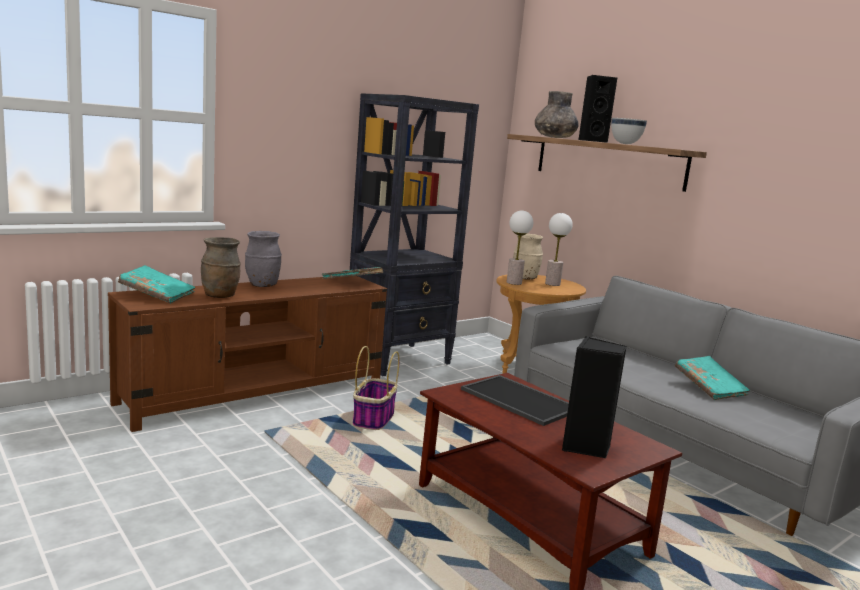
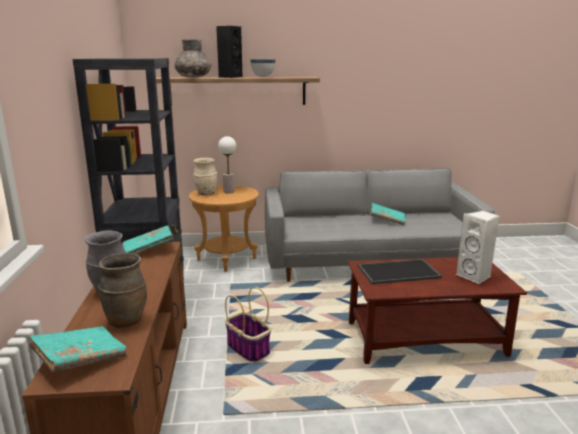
camera: 55 degrees left, 5 degrees up
(514, 283) = (214, 199): table lamp -> none
(586, 447) = (475, 276): black speaker -> white speaker

